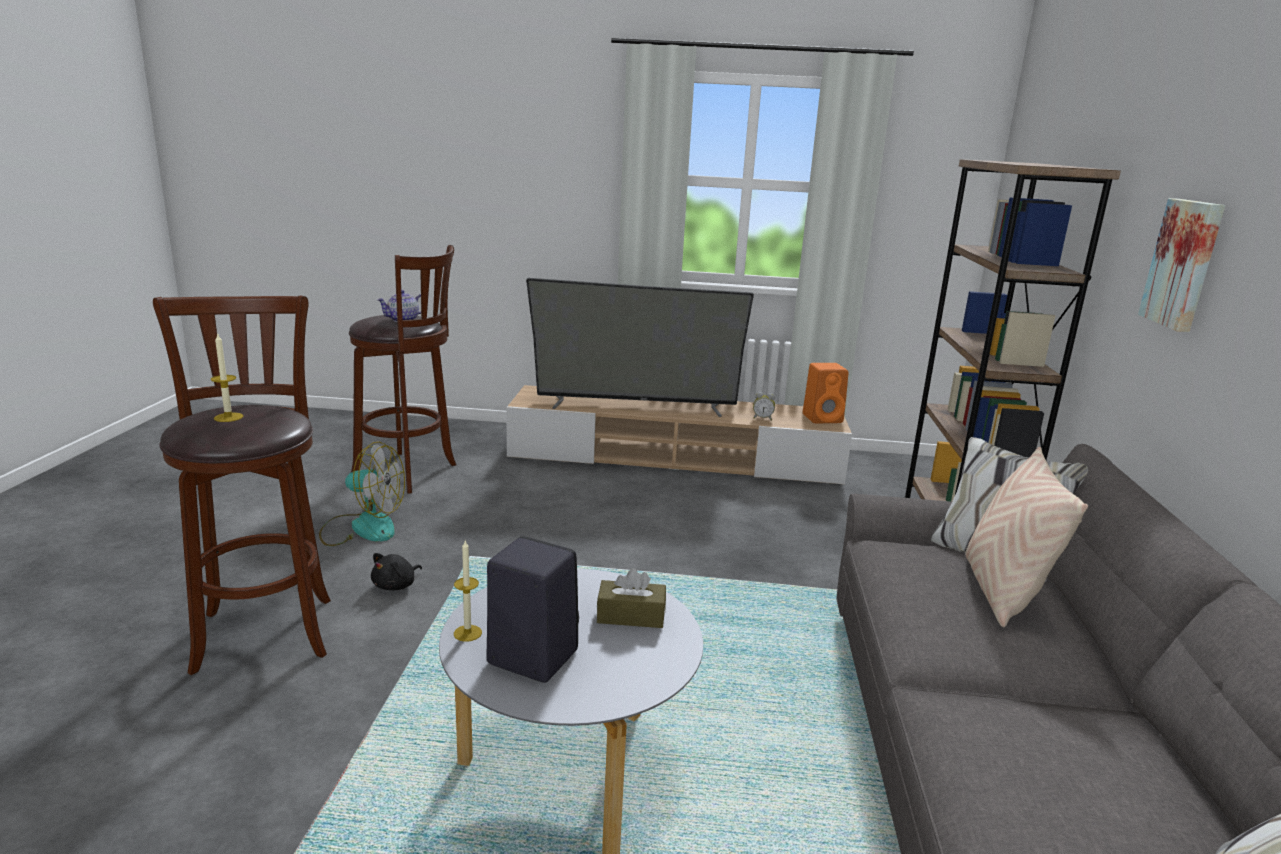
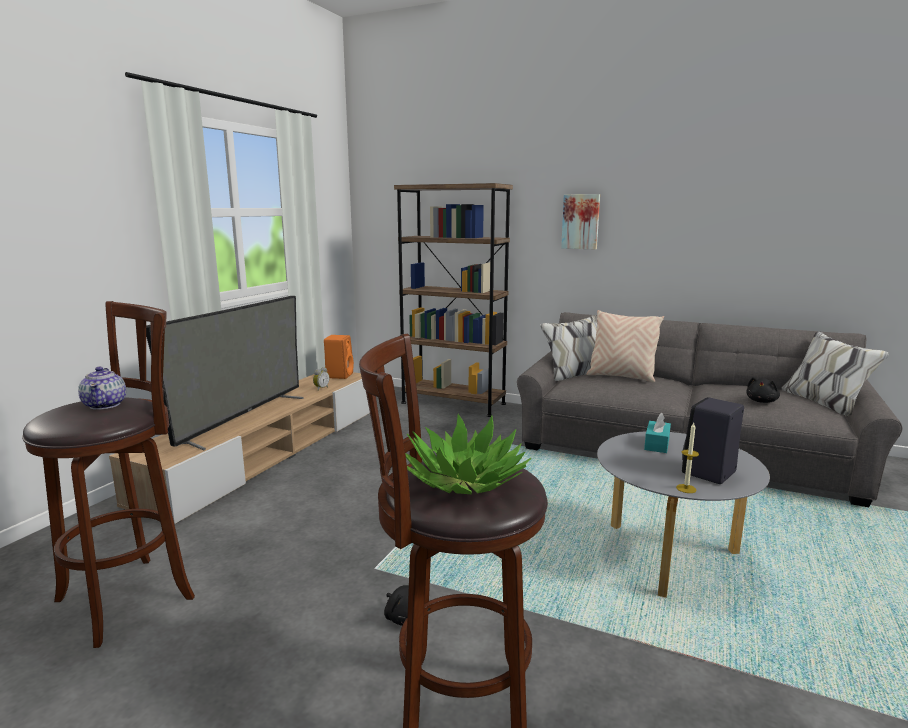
camera: 70 degrees left, 5 degrees down
(228, 417) = (464, 480): candle -> potted plant
(362, 527) = (255, 638): fan -> none
(631, 616) = (657, 444): brown tissue box -> turquoise tissue box
(1039, 783) = (761, 401): none -> black plush toy

